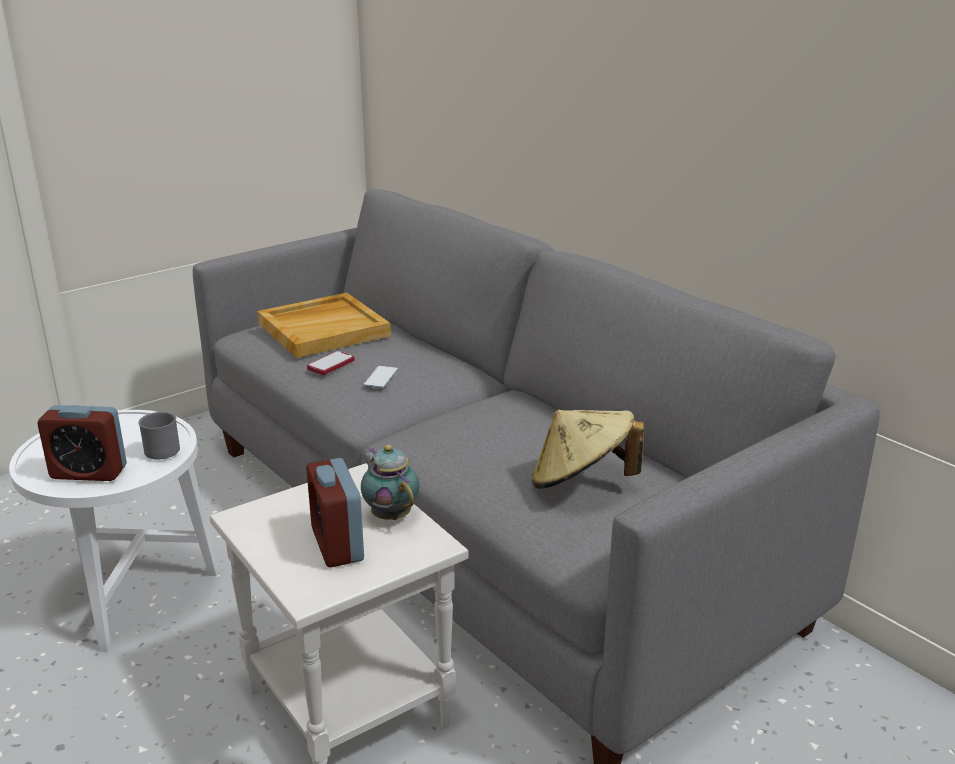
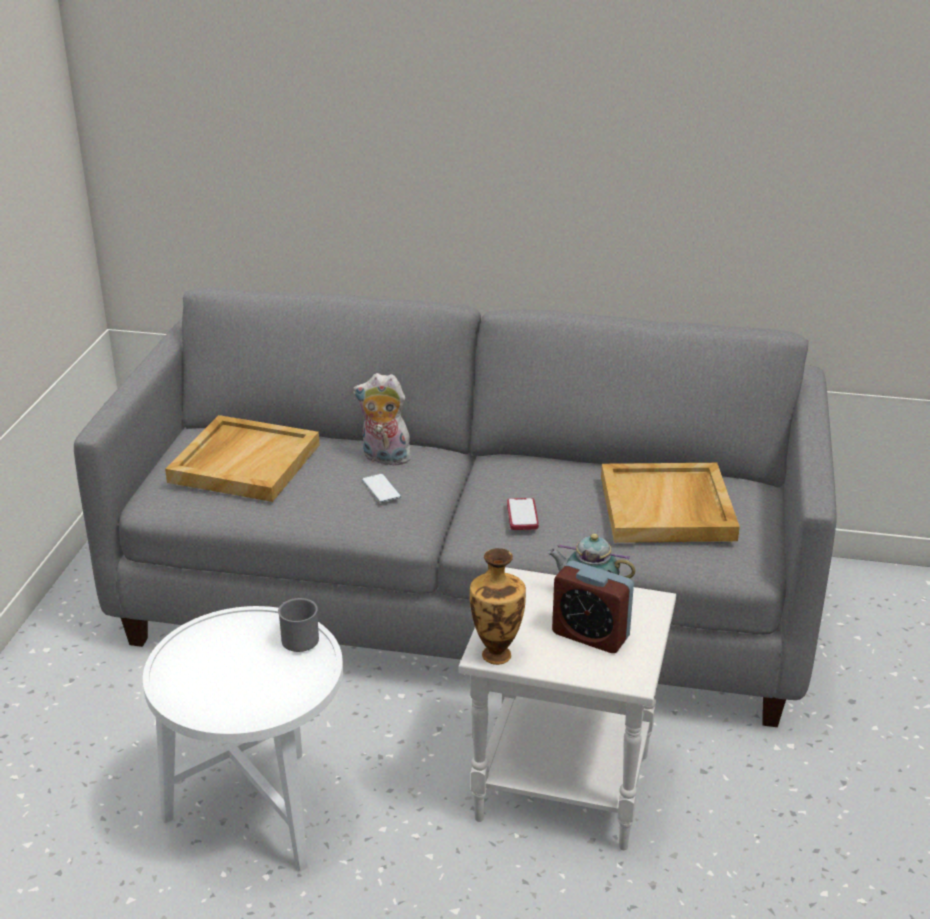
camera: 40 degrees left, 5 degrees up
(89, 472) = (270, 690): alarm clock -> none
(247, 520) = (496, 653): none -> vase
(331, 364) = (315, 495): phone -> phone (522, 515)
(422, 361) = (384, 458): none -> plush toy
(581, 482) = (668, 508): beige hat -> beige tray

